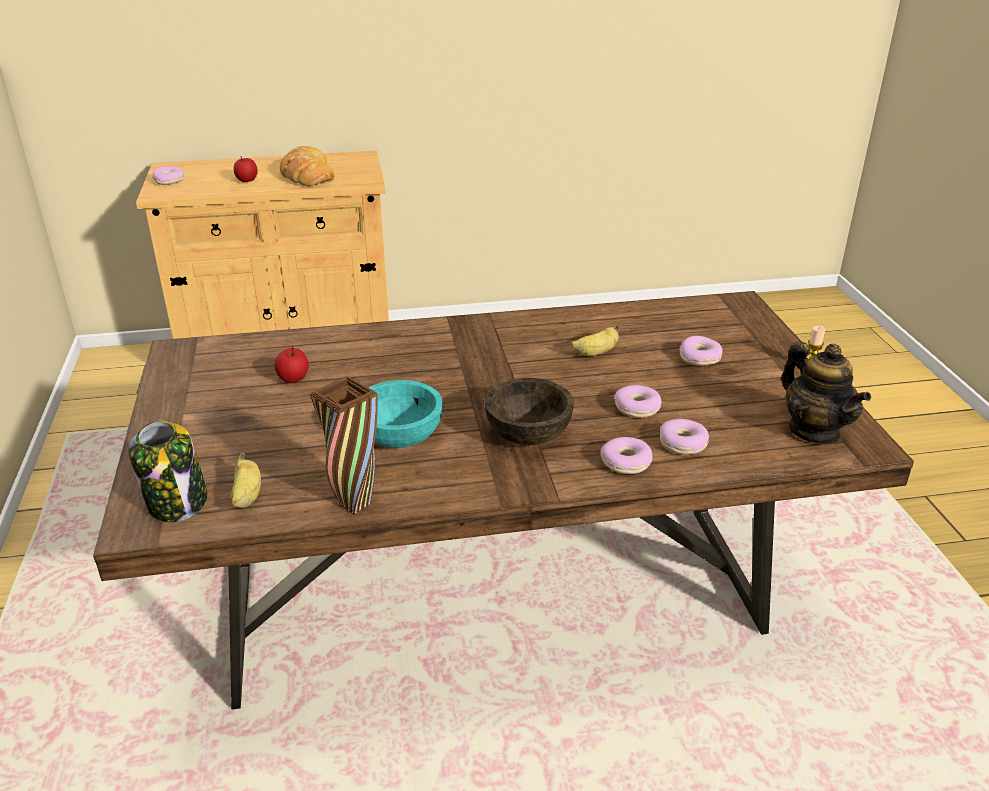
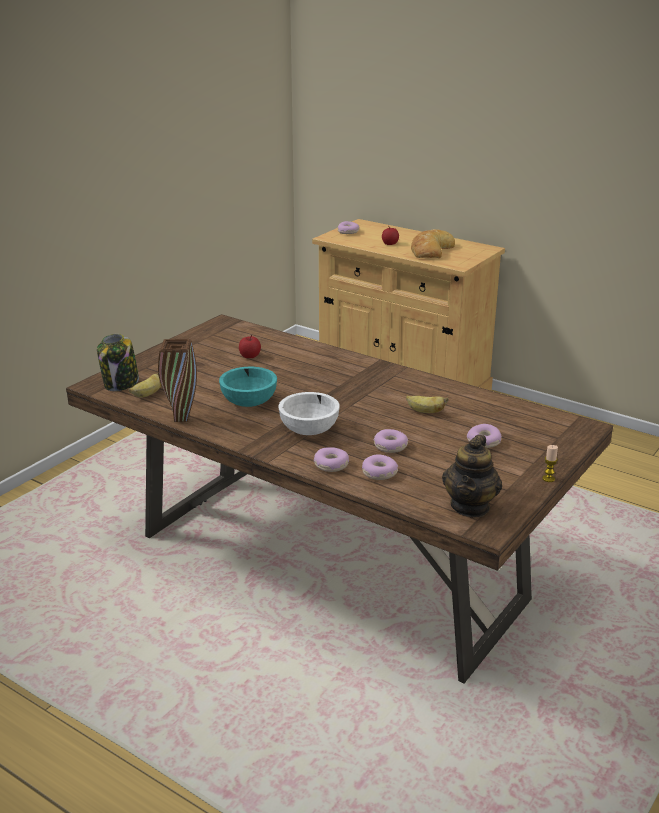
camera: 45 degrees right, 5 degrees down
(529, 434) = (309, 430): brown bowl -> white bowl

